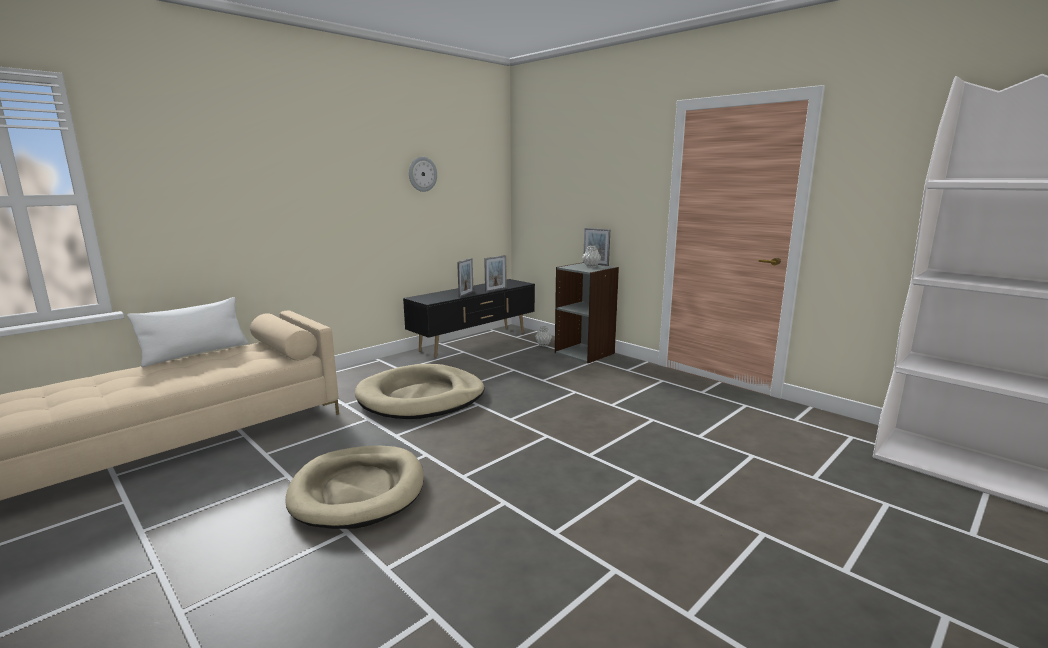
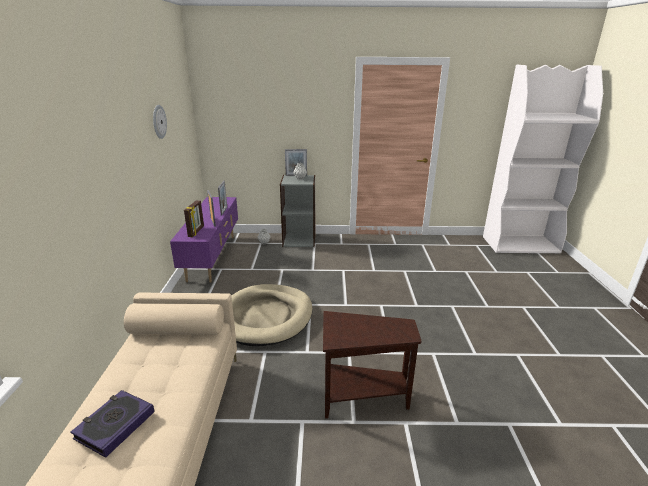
camera: 45 degrees left, 10 degrees up
(140, 374) = (115, 425): none -> book
(195, 353) = (104, 377): white pillow -> none
(358, 490) = (361, 397): beige dog bed -> brown side table
(436, 297) = (196, 231): none -> picture frame
(475, 342) = (213, 257): black tv stand -> purple tv stand

